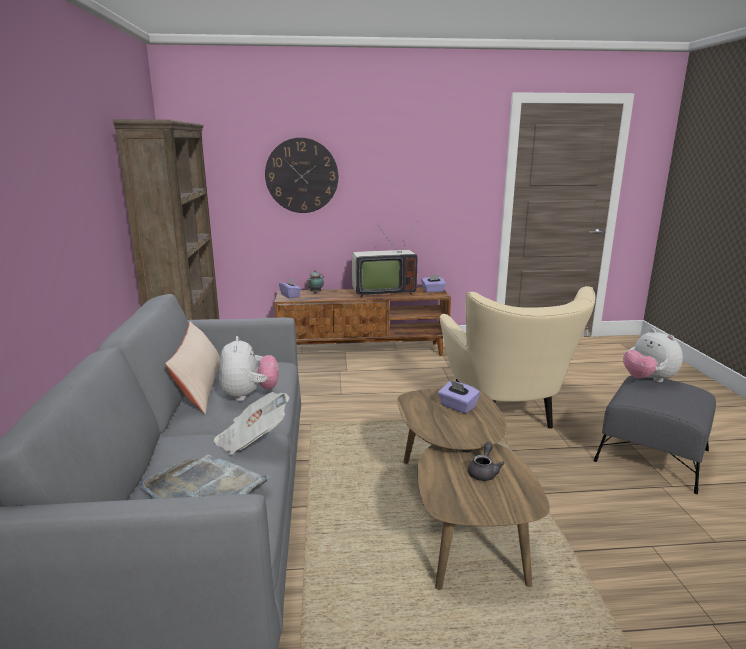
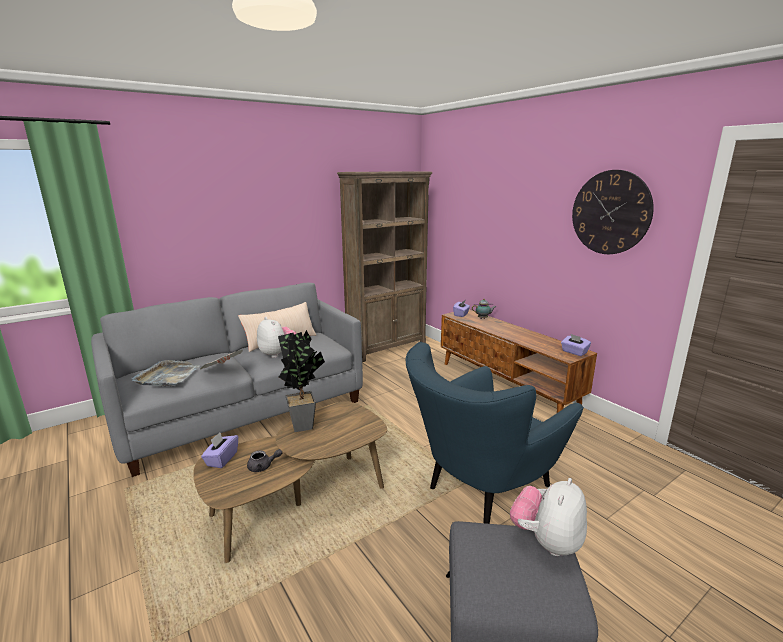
camera: 60 degrees right, 0 degrees up
(249, 395) = (277, 354): plush toy -> plush toy turned 90 degrees counterclockwise
(302, 176) = (493, 216): wall clock -> wall clock (610, 212)
(382, 292) = (527, 336): television -> none
(428, 425) = (304, 423): none -> potted plant
(457, 407) = (344, 428): purple tissue box -> purple tissue box (221, 459)
(505, 414) = (481, 490): beige armchair -> blue armchair

